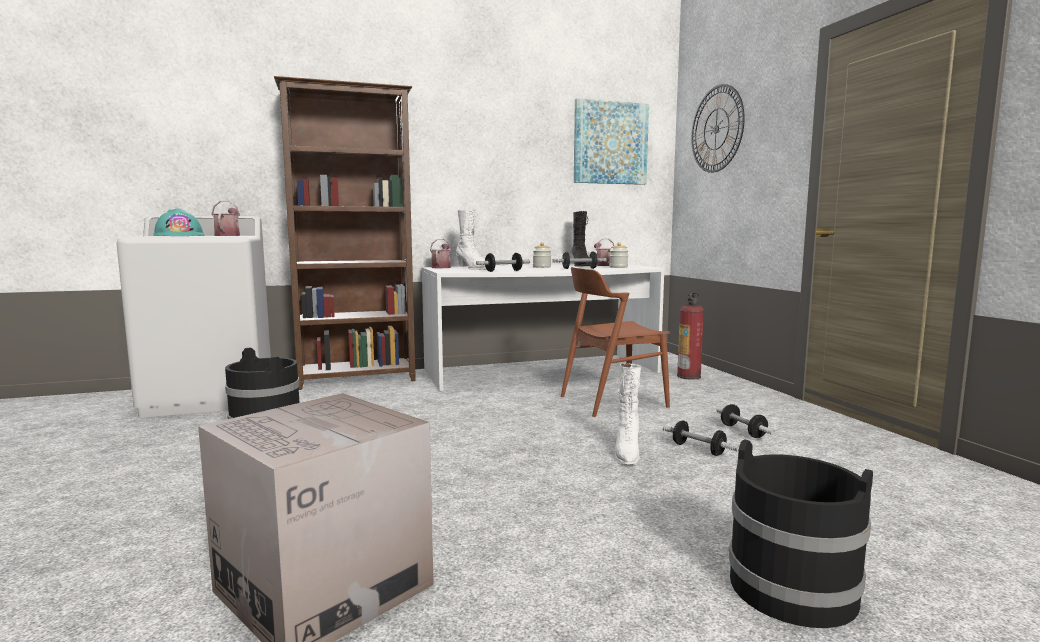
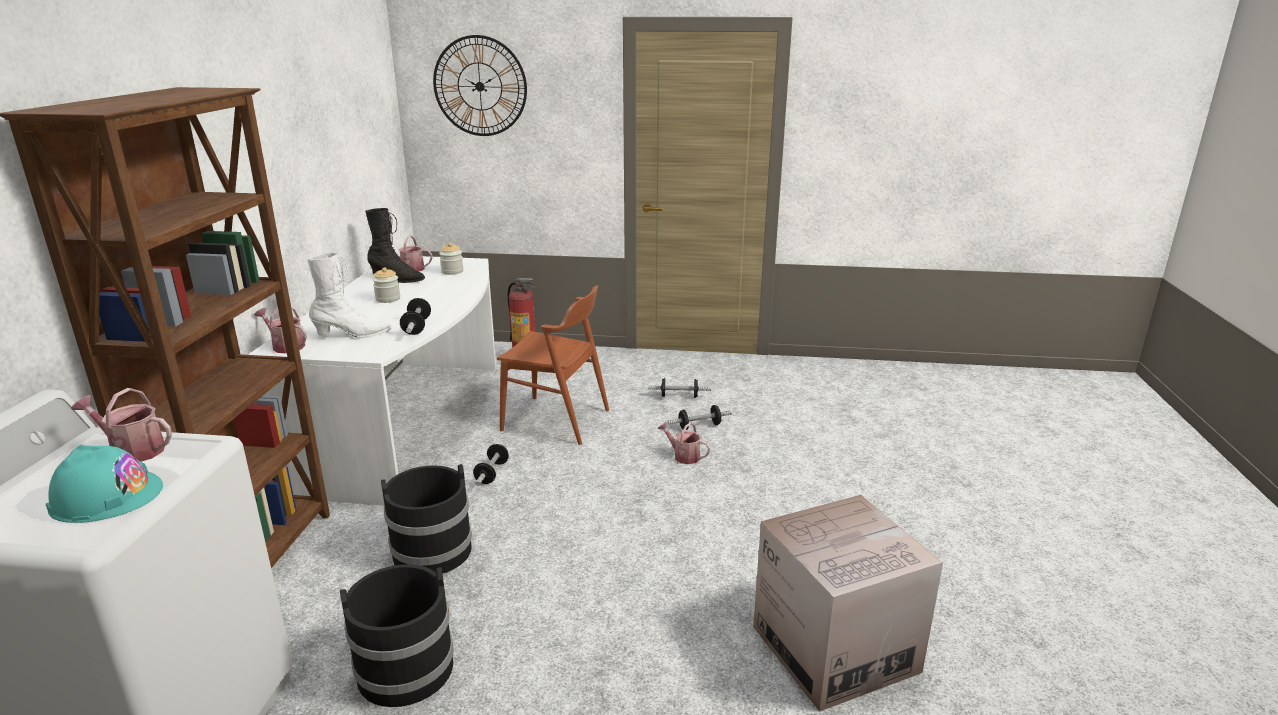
camera: 65 degrees left, 15 degrees up
(579, 268) = (441, 289): dumbbell -> dumbbell (492, 473)
(610, 143) = (358, 103): picture -> none
(612, 401) = (556, 420): brown chair -> brown chair turned 75 degrees counterclockwise
(626, 453) = (683, 456): white boot -> watering can
(791, 588) = (892, 474): black bucket -> black bucket (432, 552)

